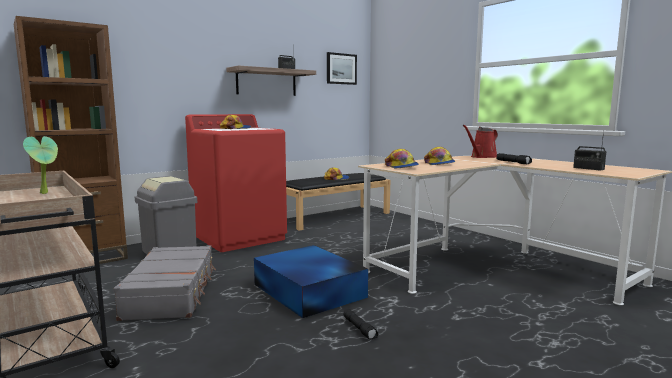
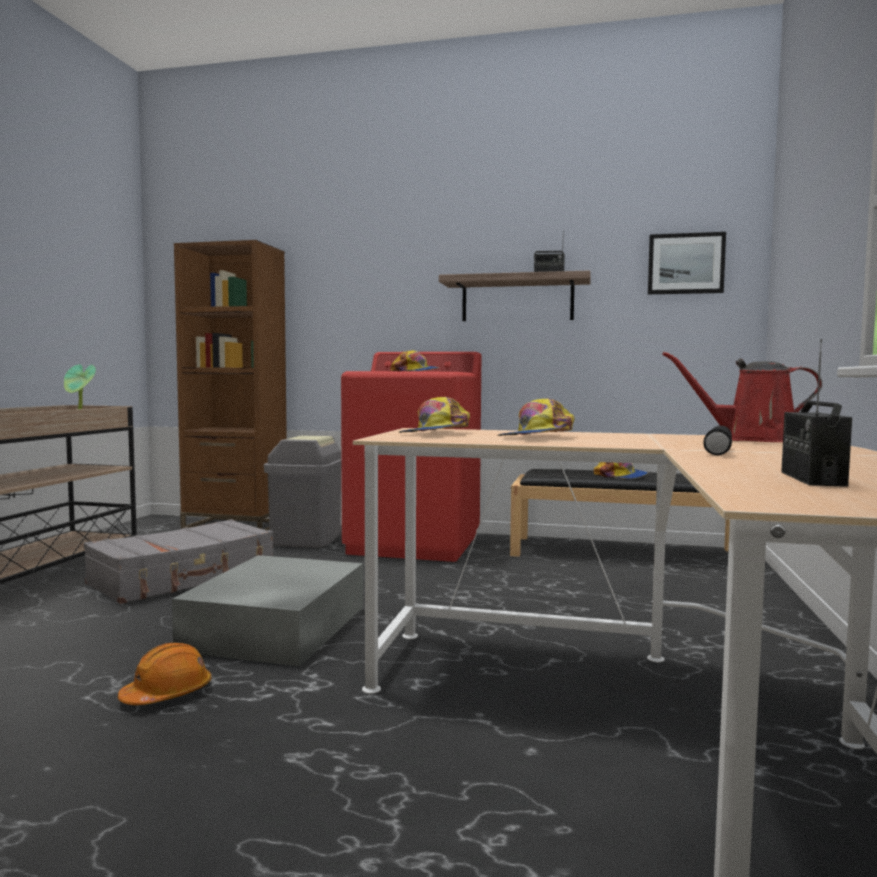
camera: 50 degrees right, 5 degrees down
(309, 291) = (274, 628): blue storage box -> grey storage box
(360, 329) = (167, 694): black flashlight -> orange hard hat

